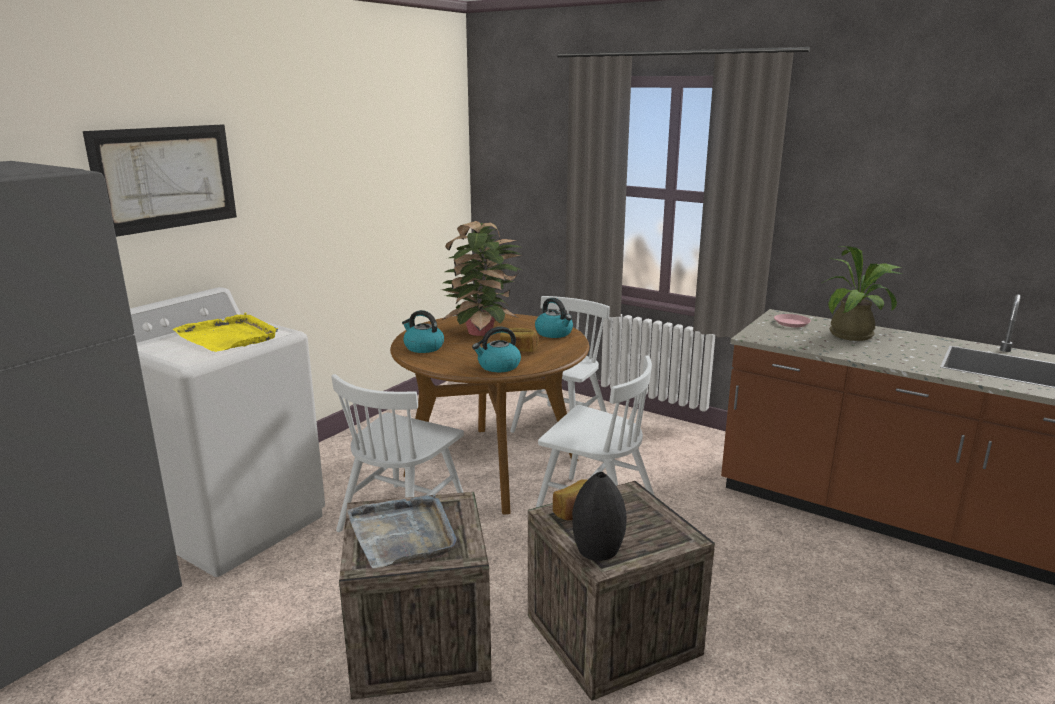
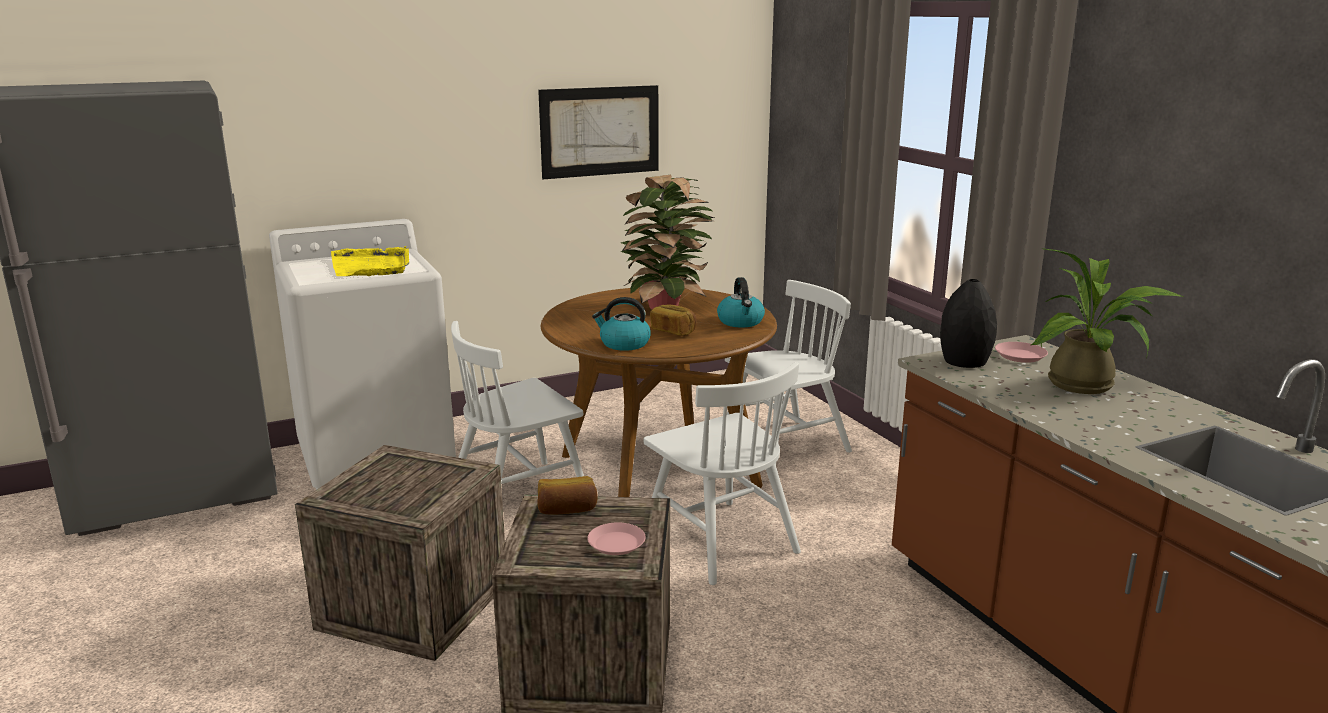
camera: 30 degrees right, 0 degrees up
(166, 178) = (358, 104): picture -> picture (600, 131)
(403, 534) = (390, 483): grey tray -> none
(423, 347) = (581, 312): kettle -> none
(596, 549) = (534, 547): black vase -> black vase (963, 361)
(648, 526) = (616, 543): none -> pink plate

